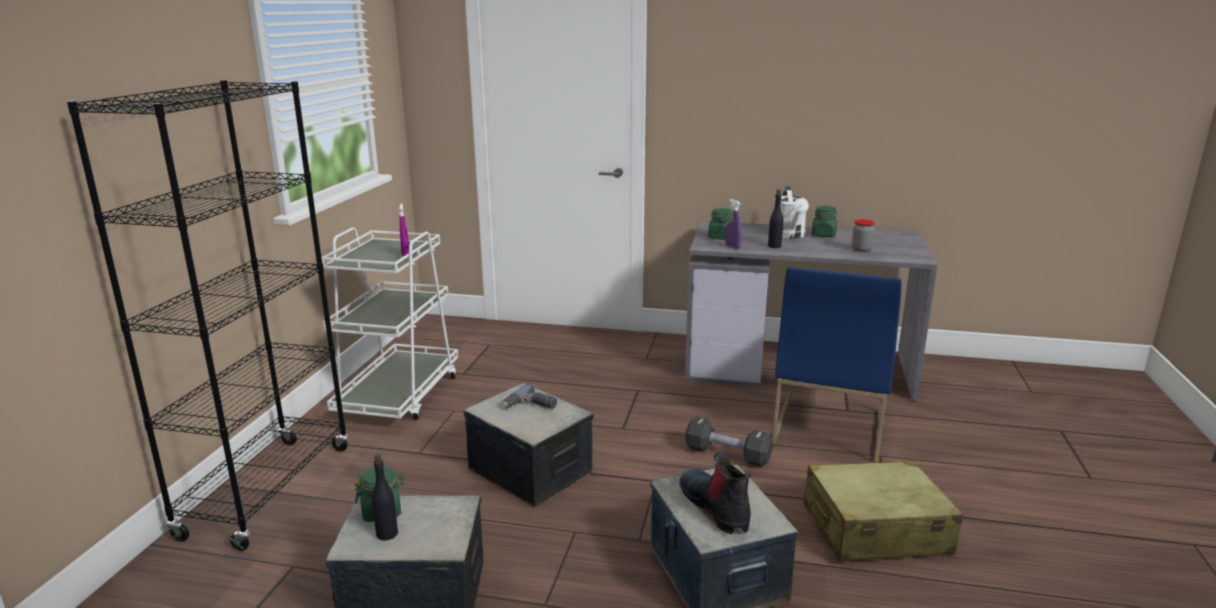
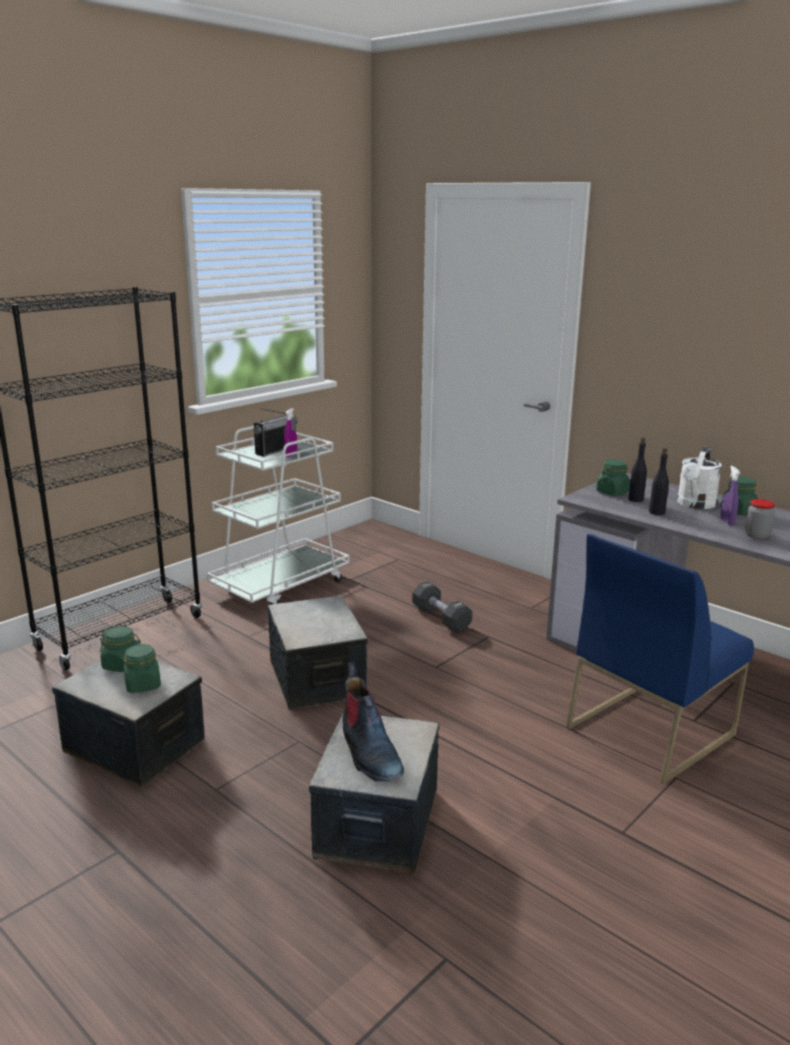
camera: 30 degrees right, 0 degrees up
(382, 252) = (276, 450): none -> radio
(387, 533) = (107, 682): black bottle -> black bottle (635, 499)
(429, 523) = (143, 684): none -> green jar
(530, 406) = (322, 617): power drill -> none
(716, 507) = (369, 753): boot -> boot turned 150 degrees clockwise
(727, 454) = (509, 722): black dumbbell -> black dumbbell (441, 618)
(732, 246) = (609, 504): purple spray bottle -> purple spray bottle (727, 522)
(874, 529) = (579, 846): beige suitcase -> none

